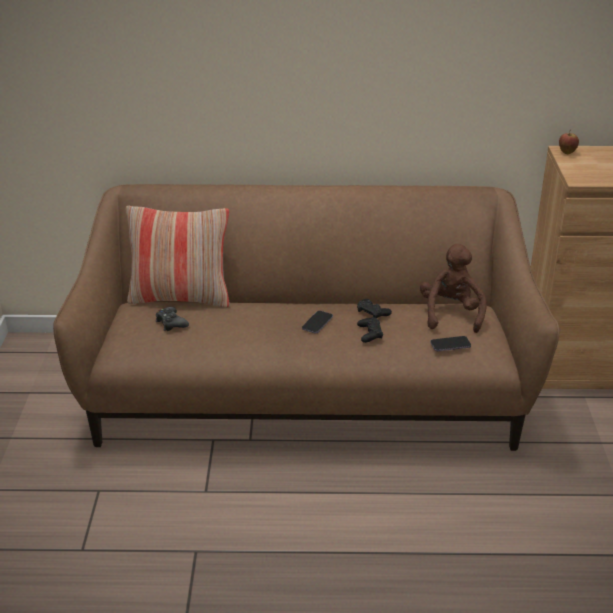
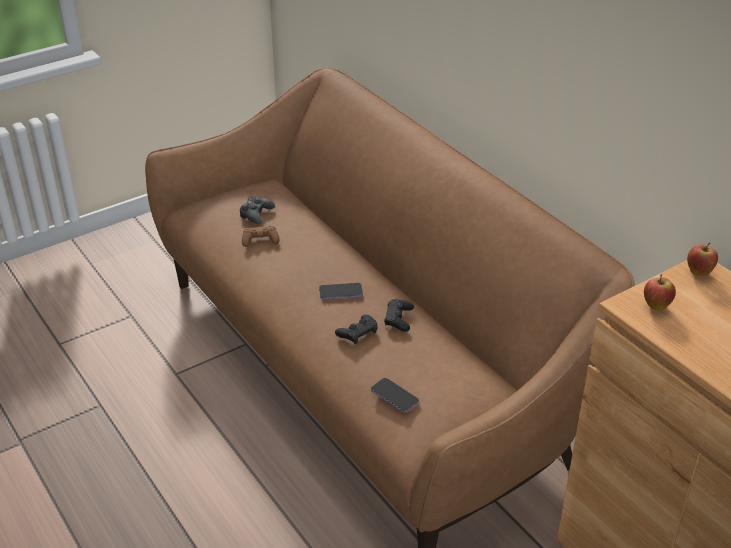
camera: 55 degrees right, 5 degrees up
(180, 297) = (305, 201): pillow -> none
(208, 333) = (260, 240): none -> brown game controller
(451, 314) = (456, 374): brown plush toy -> none
(587, 173) = (656, 306): none -> apple

